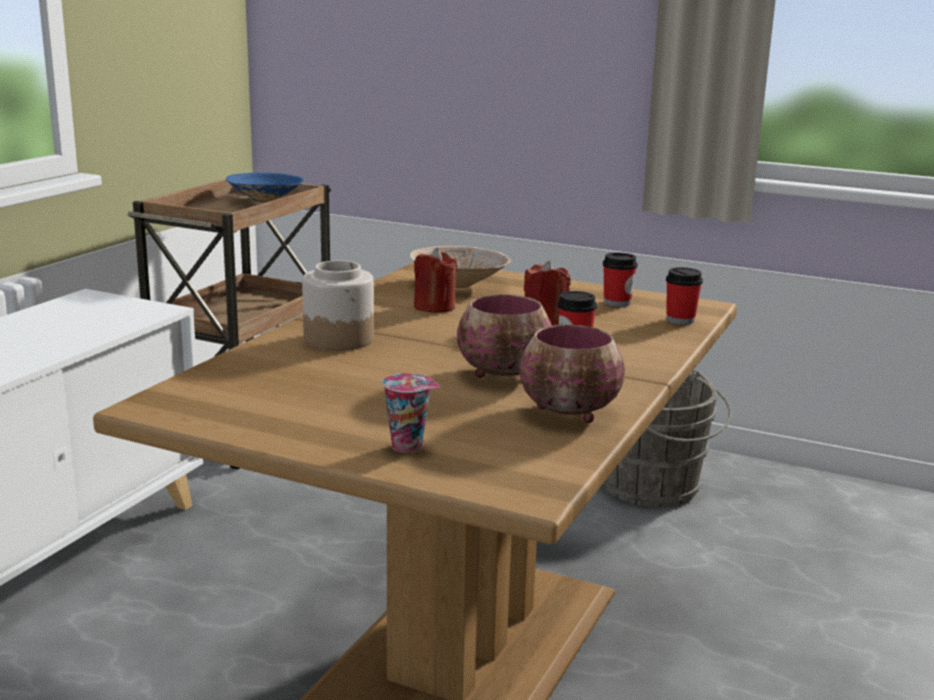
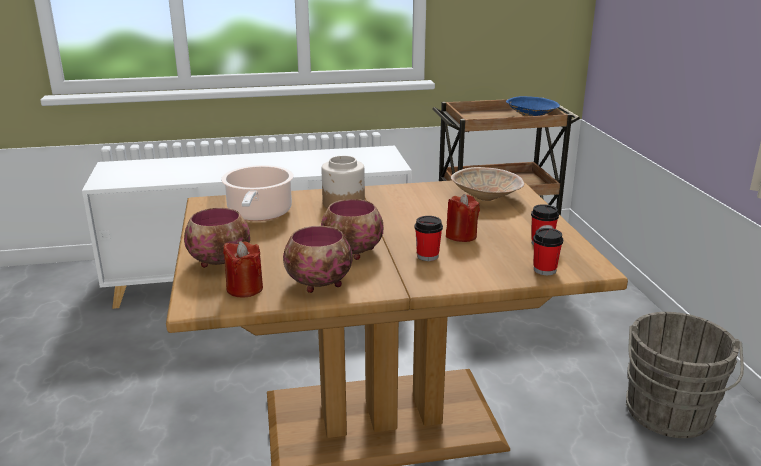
camera: 55 degrees right, 5 degrees up
(277, 387) = (259, 214): none -> cooking pot
(409, 446) = (221, 261): cup -> bowl
(434, 307) = (434, 205): red candle -> red candle (244, 288)

